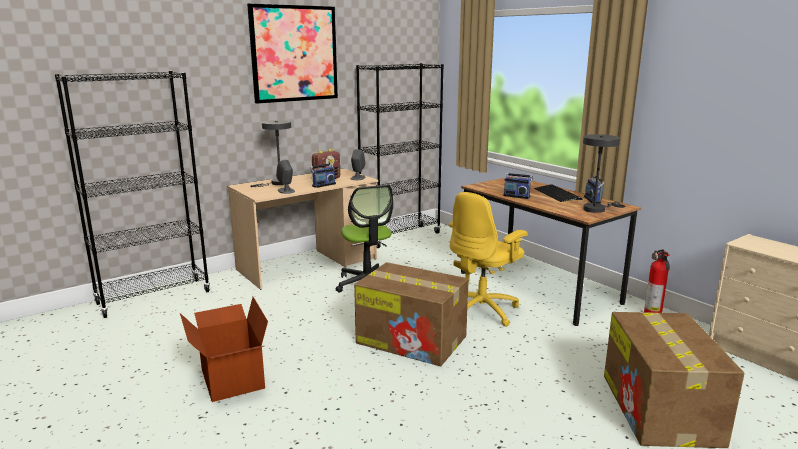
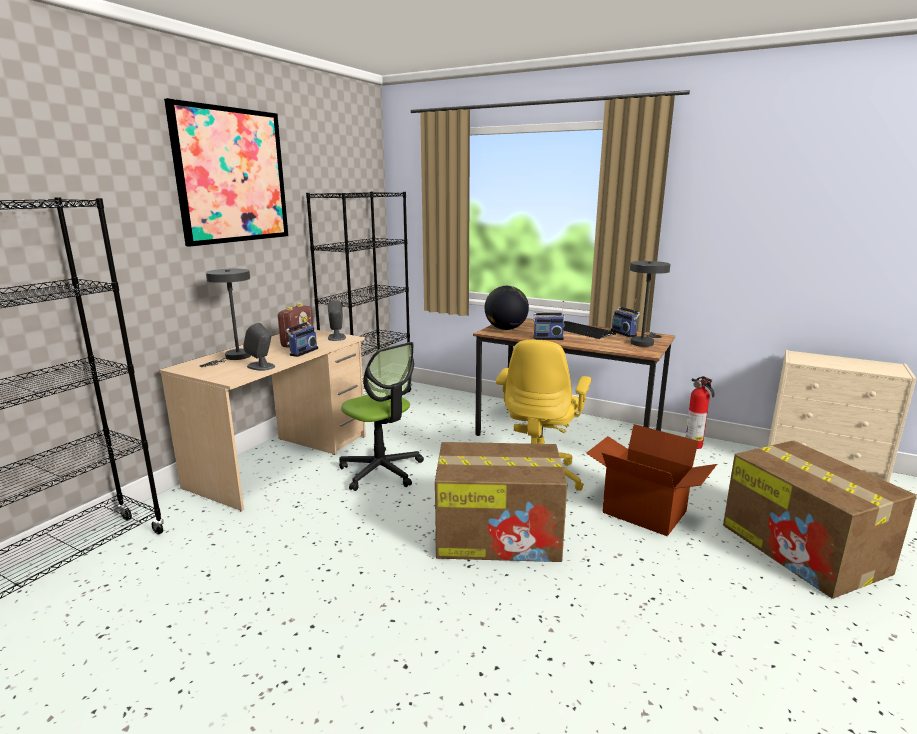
camera: 25 degrees left, 0 degrees up
(231, 379) = (306, 672): cardboard box -> cardboard box (643, 513)
(493, 185) = (506, 329): none -> globe

